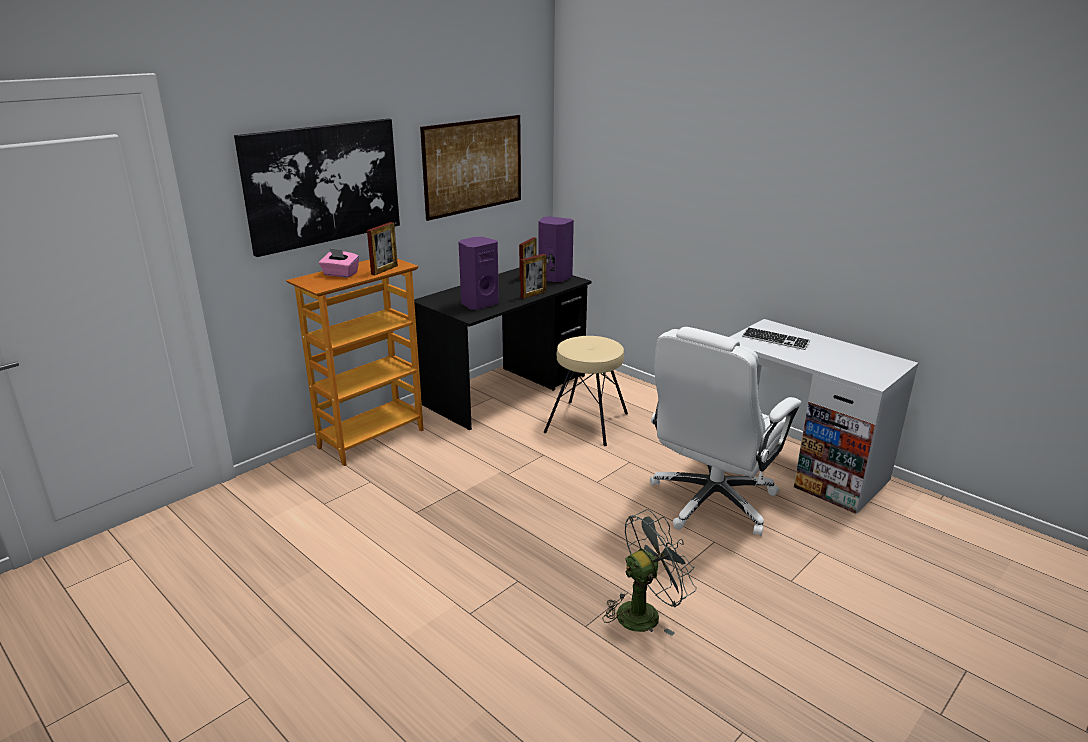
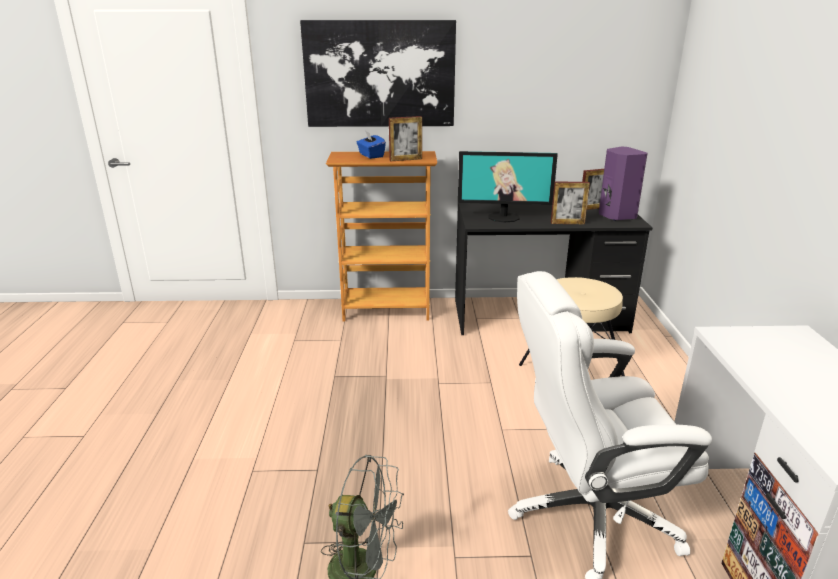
camera: 45 degrees right, 0 degrees up
(340, 274) = (371, 155): pink tissue box -> blue tissue box
(473, 166) = (556, 81): picture -> none
(479, 304) = (504, 217): purple speaker -> monitor
(775, 340) = (774, 353): keyboard -> none

